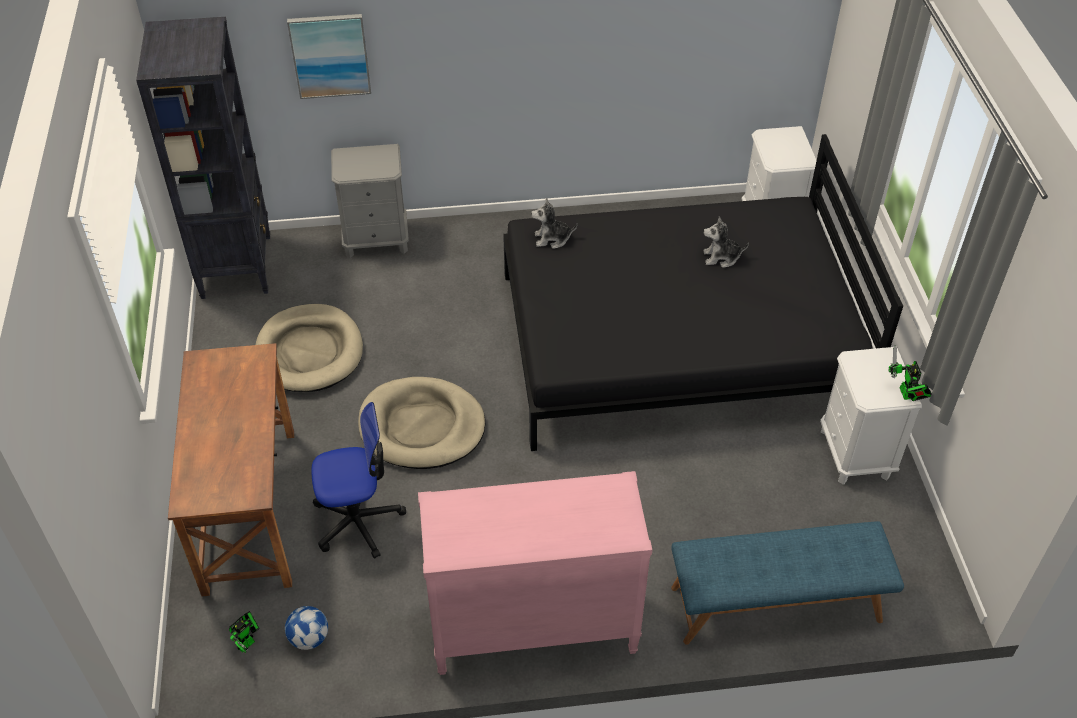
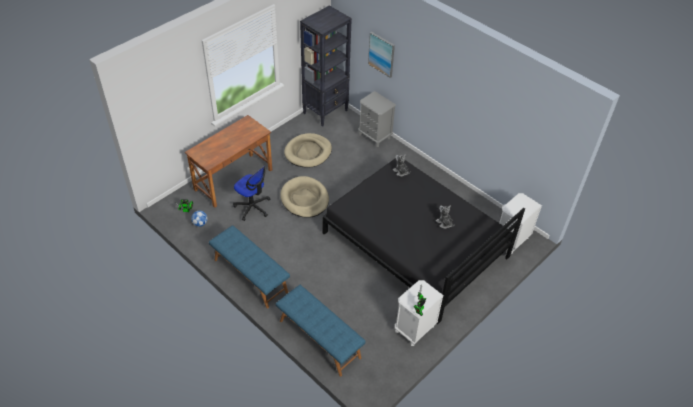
camera: 50 degrees right, 0 degrees up
(532, 629) = (250, 276): pink dresser -> blue bench

